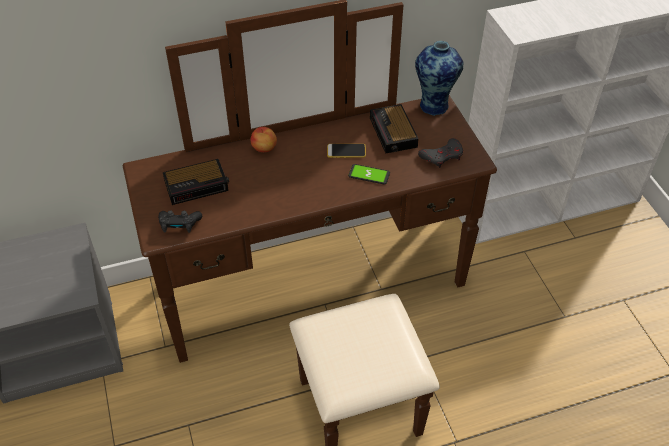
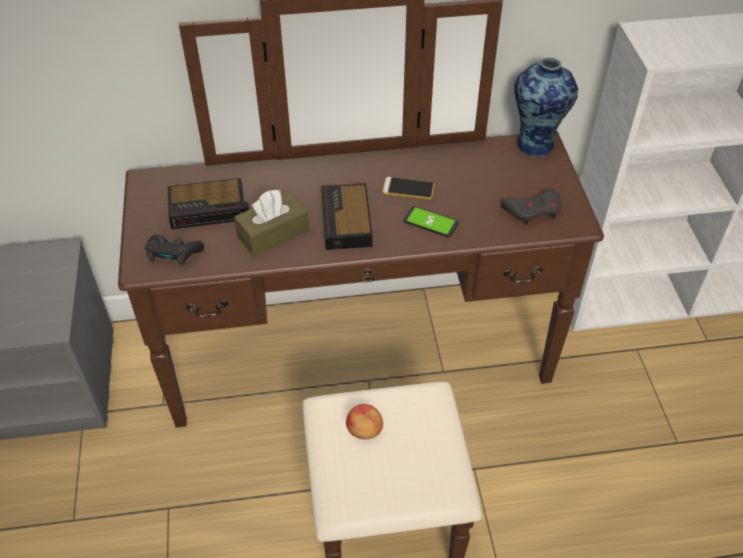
camera: 10 degrees right, 0 degrees up
(252, 198) = (273, 233): none -> brown tissue box
(264, 148) = (304, 173): apple -> apple (364, 431)
(393, 133) = (474, 173): alarm clock -> alarm clock (346, 222)

